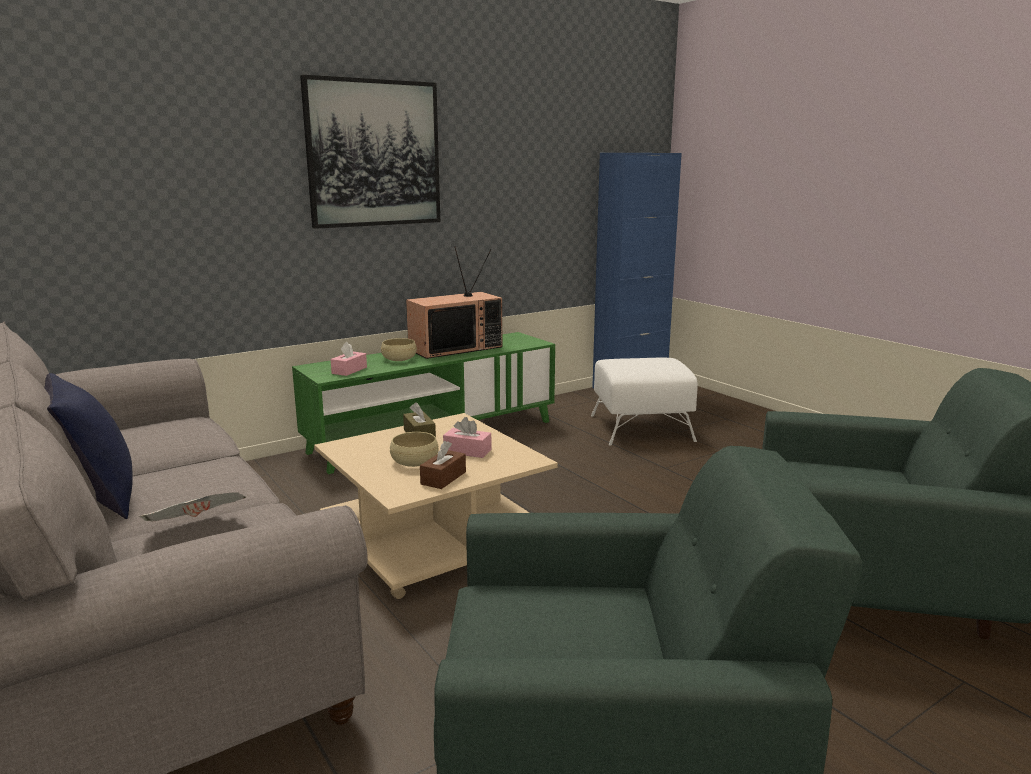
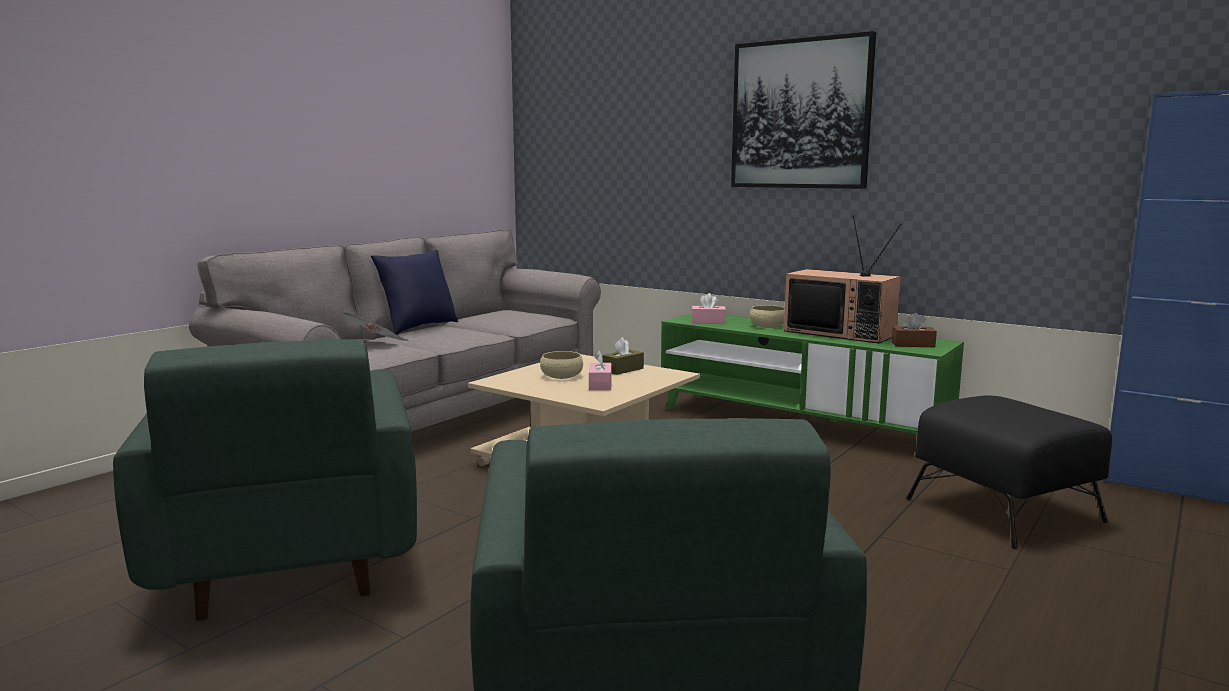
camera: 70 degrees right, 5 degrees down
(443, 478) = (534, 386): brown tissue box -> brown tissue box (913, 344)
(642, 428) = (1004, 510): white ottoman -> black ottoman

